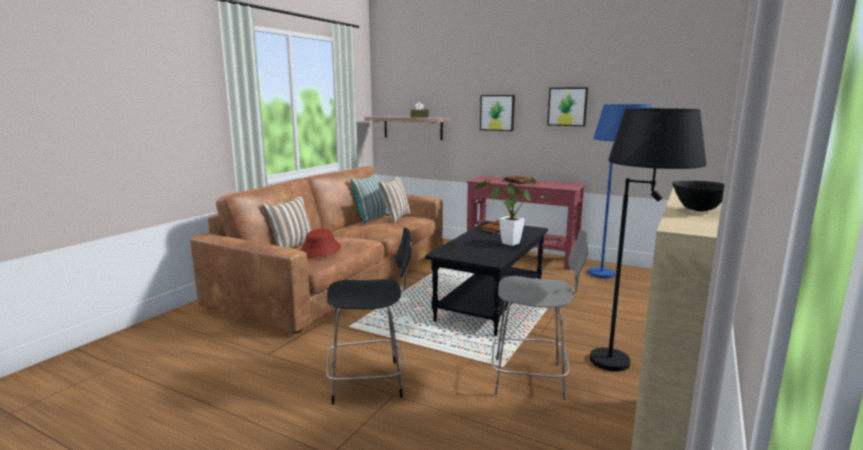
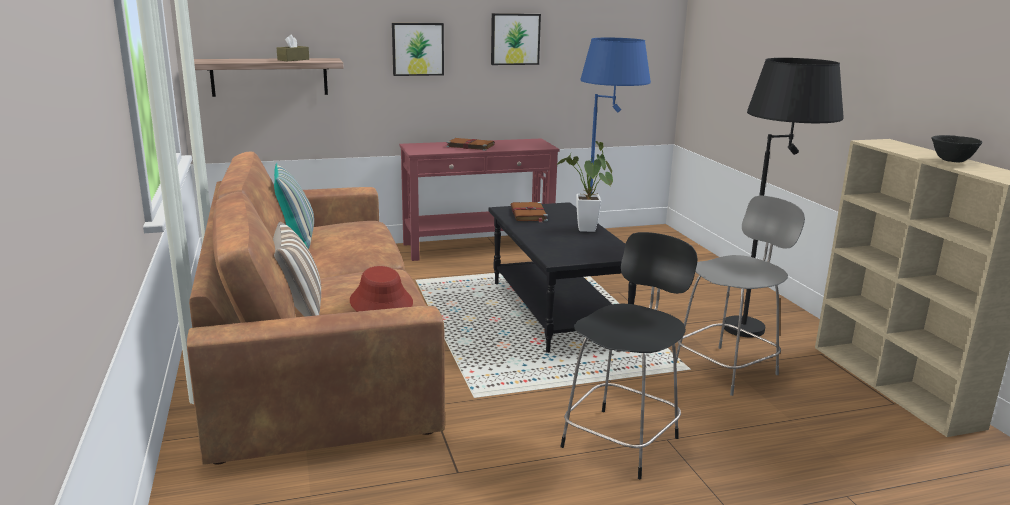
camera: 45 degrees left, 5 degrees up
(395, 218) = (343, 229): pillow -> none

